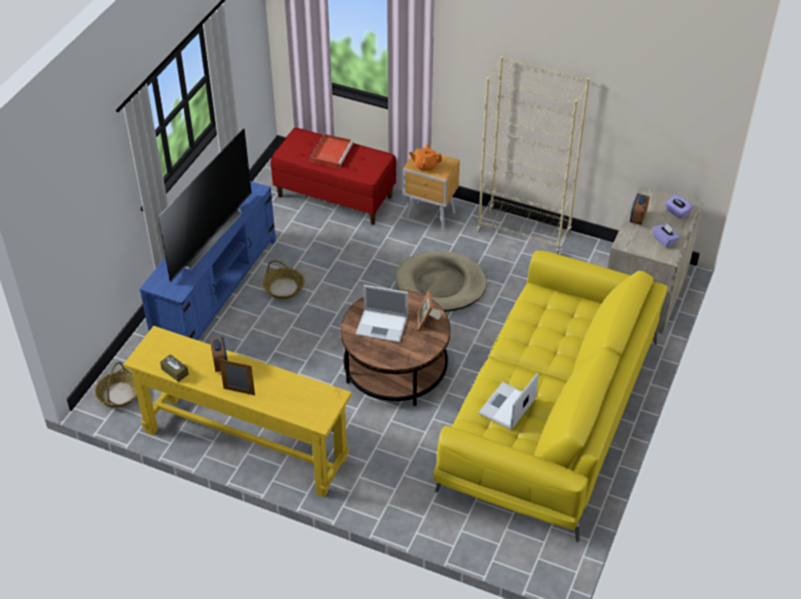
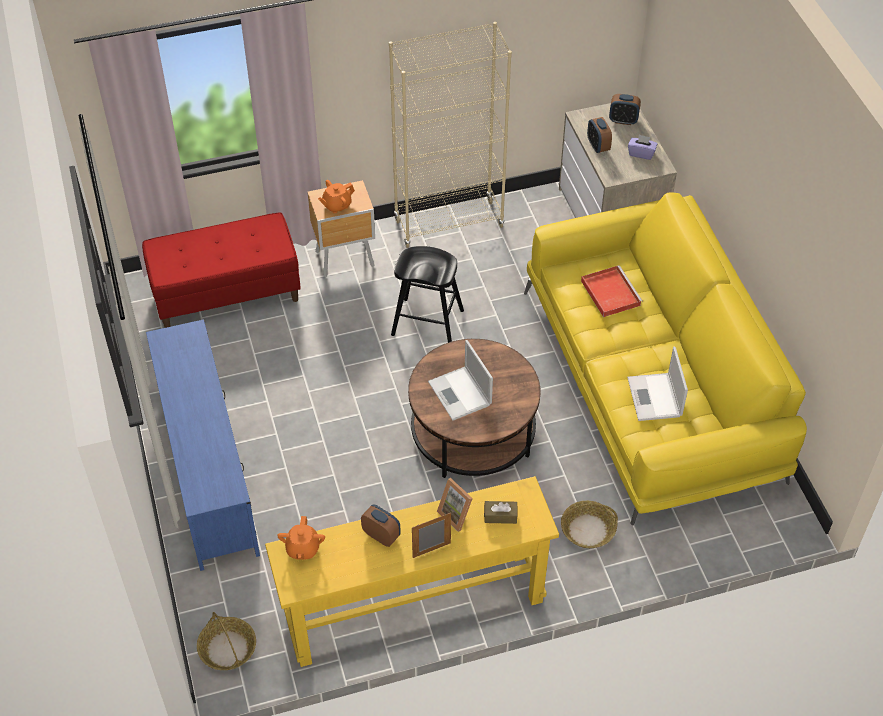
camera: 40 degrees left, 5 degrees up
(169, 342) = (302, 549): none -> orange teapot
(175, 371) = (344, 575): brown tissue box -> brown tissue box (500, 516)
(207, 236) = (196, 413): television -> none
(284, 288) = (279, 422): basket -> basket (588, 530)
(331, 152) = (213, 245): red tray -> red tray (609, 292)
(383, 326) = (460, 394): laptop -> laptop turned 90 degrees clockwise
(427, 321) = (496, 363): picture frame -> picture frame (457, 514)
(440, 285) = (427, 322): beige dog bed -> black stool
(677, 212) = (623, 120): purple tissue box -> alarm clock

